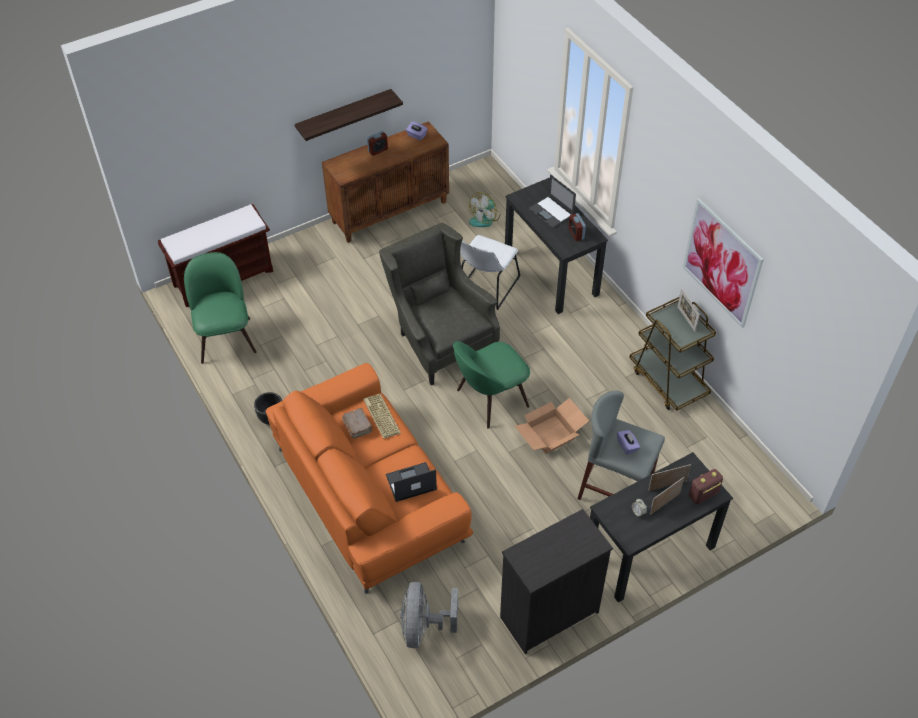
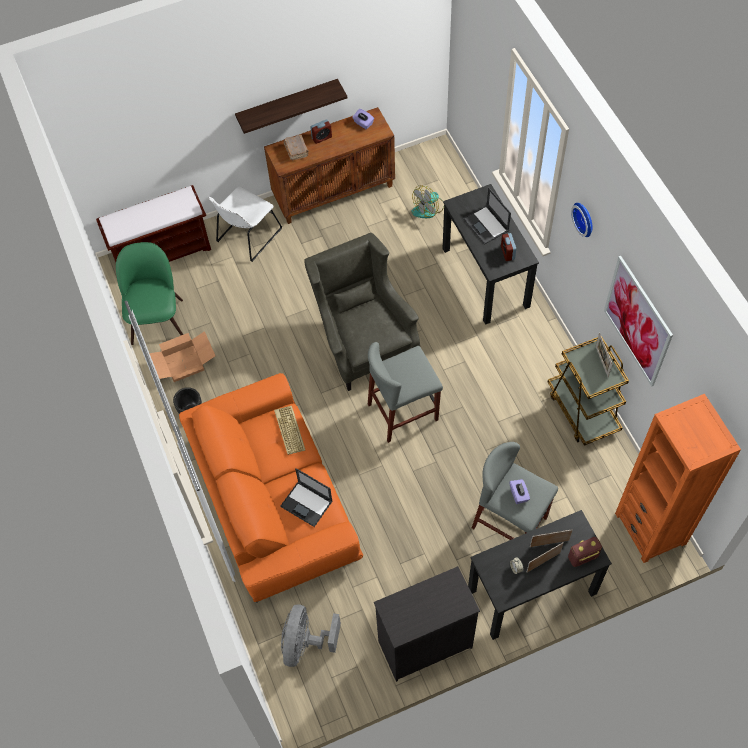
camera: 10 degrees right, 10 degrees up
(357, 426) = (265, 438): brown book -> brown book (296, 150)
(410, 482) = (307, 504): laptop -> laptop turned 135 degrees counterclockwise
(486, 287) = (418, 287): white chair -> white chair (247, 237)
(490, 399) = (403, 412): green chair -> grey stool
(550, 433) = (456, 455): cardboard box -> cardboard box (184, 363)
(656, 175) = (585, 218): none -> wall clock
(756, 481) = (650, 528): none -> orange bookcase

